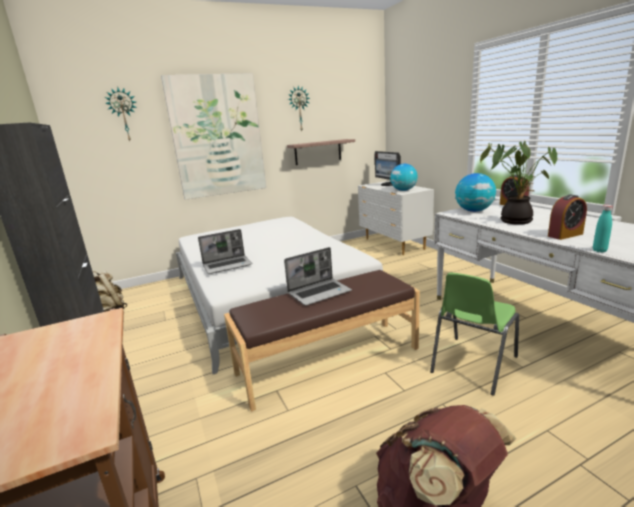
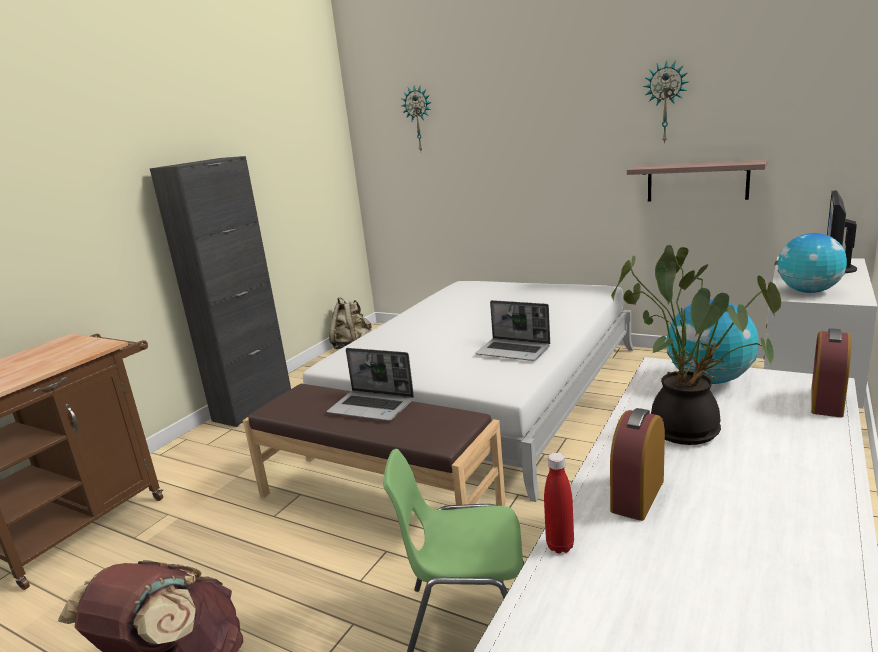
camera: 55 degrees right, 0 degrees up
(217, 136) = (524, 148): picture -> none
(228, 265) = (396, 335): laptop -> laptop (514, 351)
(565, 235) = (637, 495): alarm clock -> alarm clock turned 90 degrees clockwise
(599, 250) = (560, 546): turquoise bottle -> red bottle

